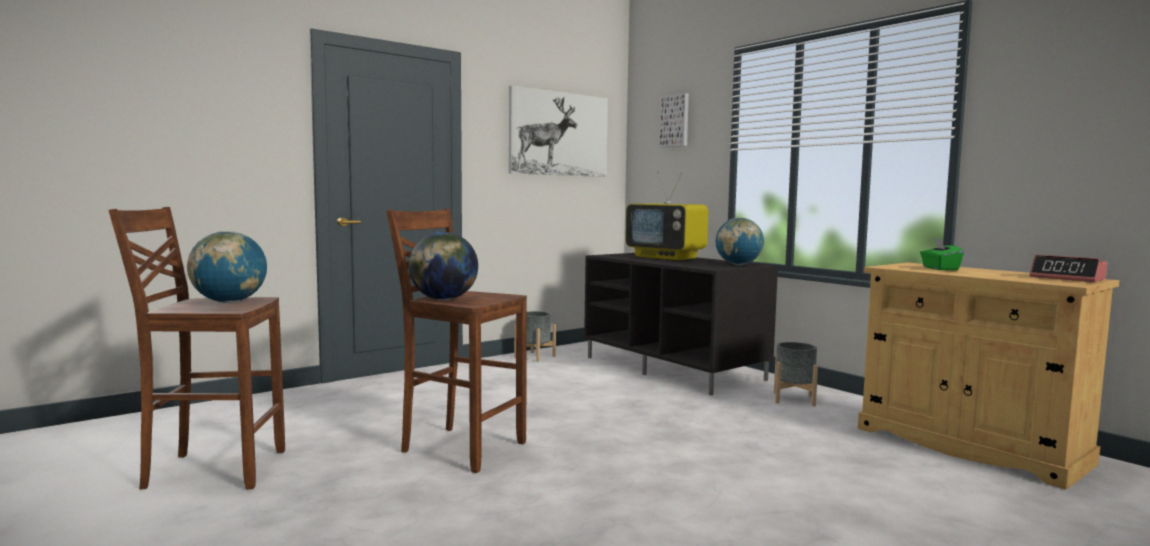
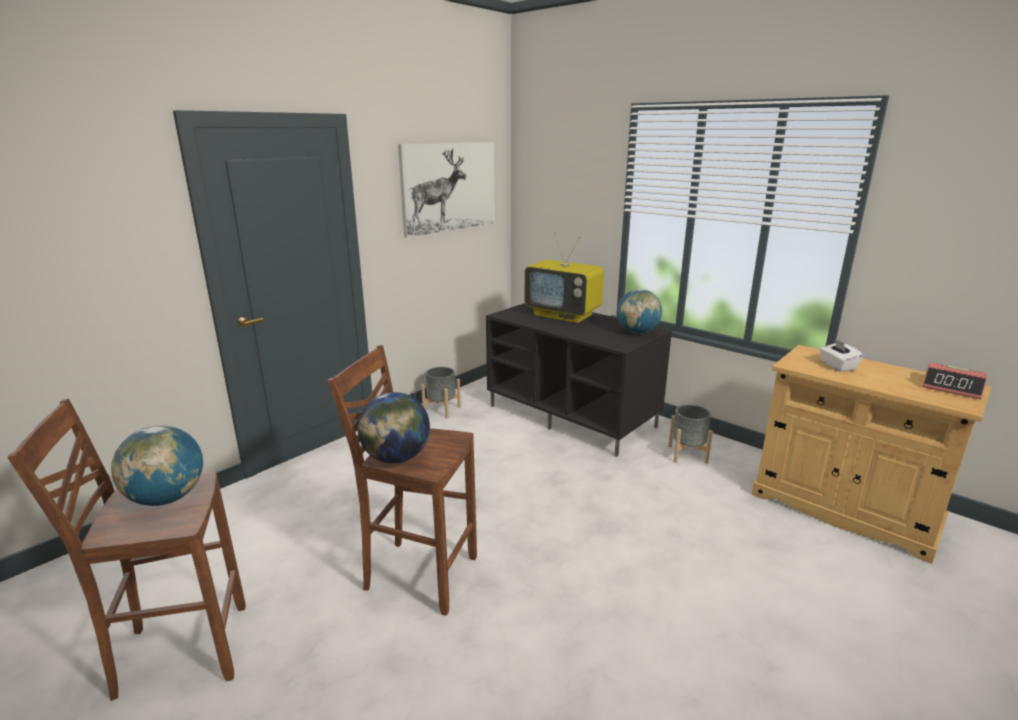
camera: 10 degrees left, 15 degrees up
(675, 121) = (564, 170): picture -> none
(939, 269) = (837, 366): green tissue box -> white tissue box

